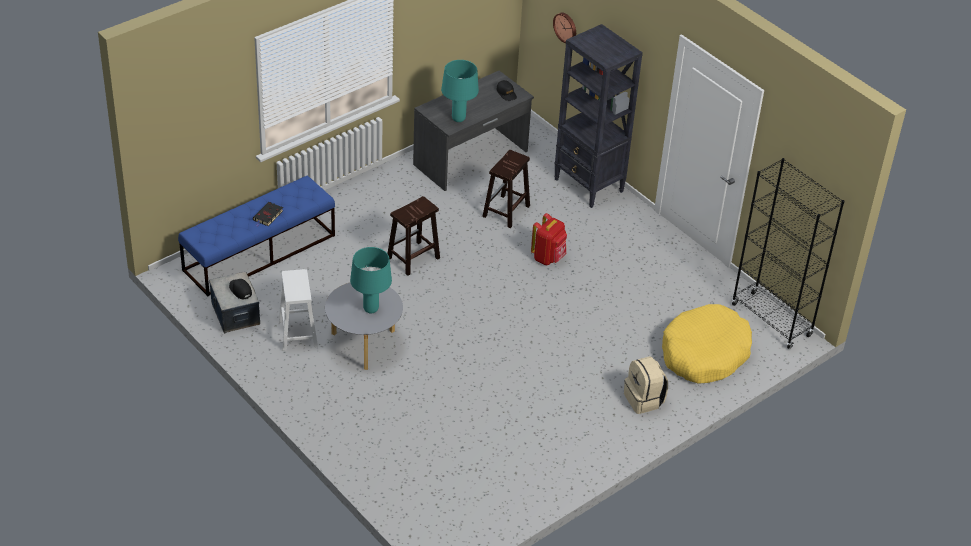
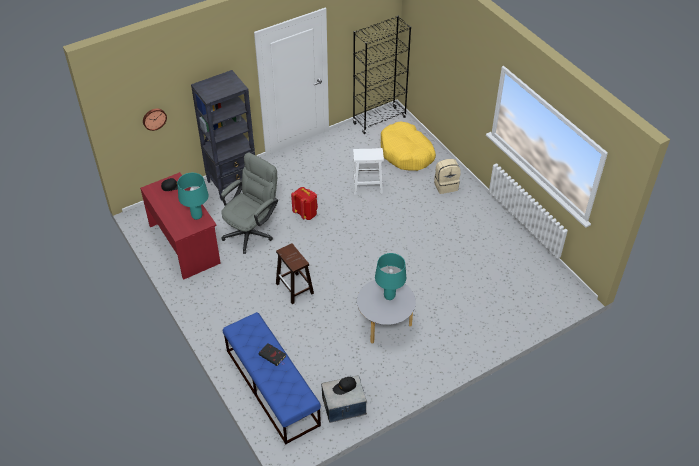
camera: 80 degrees left, 5 degrees up
(297, 333) = (369, 365): white stool -> white stool (367, 186)
(471, 158) = (185, 244): grey desk -> red desk
(506, 212) = (252, 231): brown stool -> grey office chair

